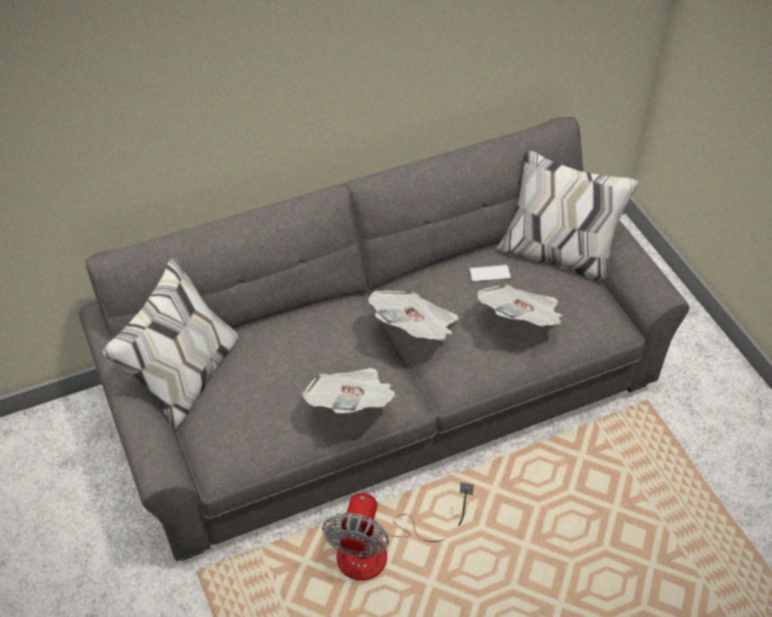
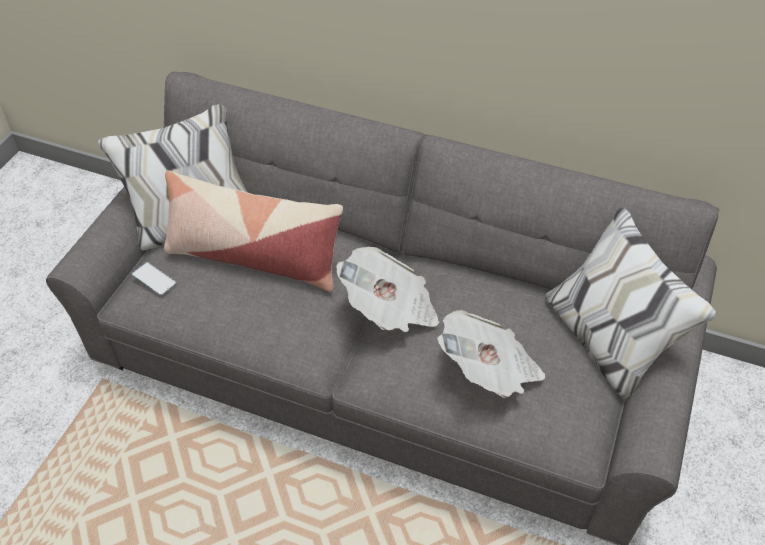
camera: 45 degrees right, 0 degrees up
(277, 366) = (253, 256): none -> pillow
(351, 404) = (265, 327): newspaper -> none
(380, 550) = (230, 478): fan -> none
(489, 273) = (511, 310): phone -> phone (153, 279)

